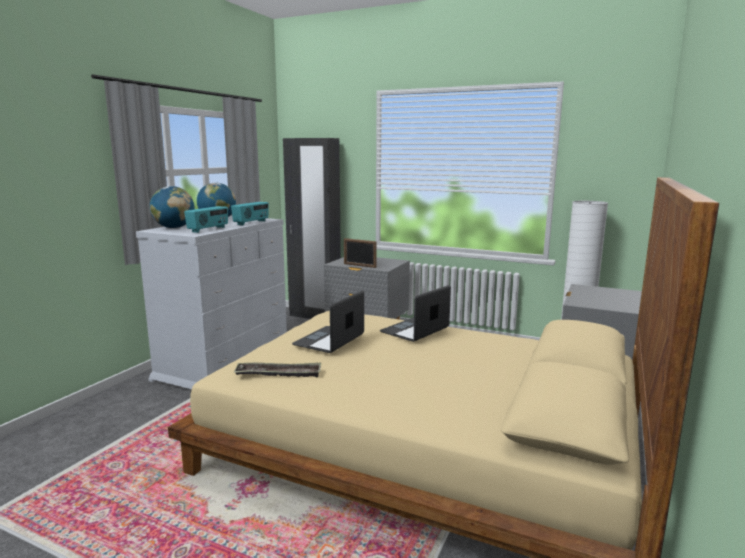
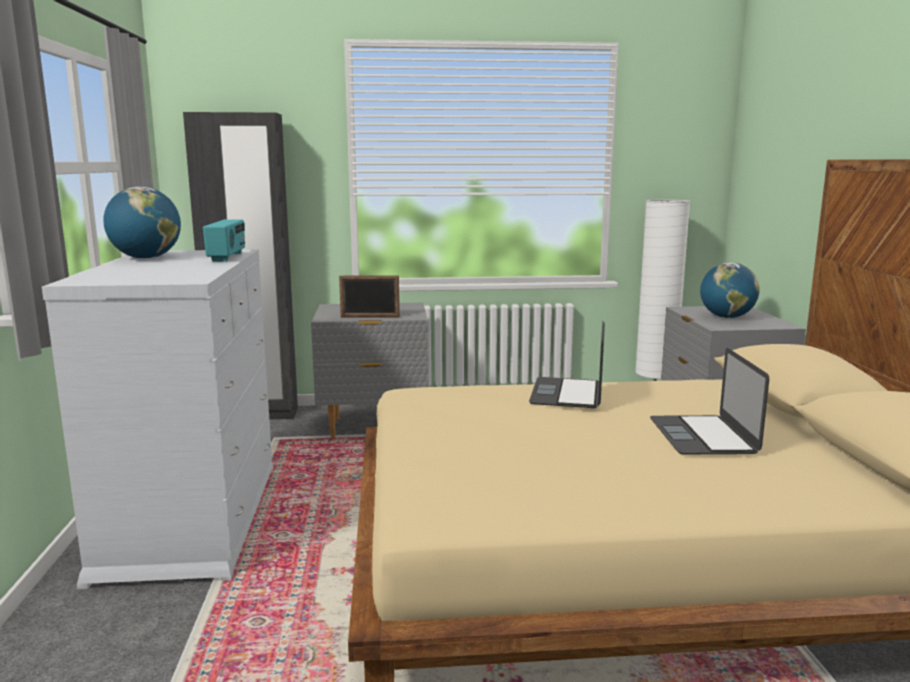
camera: 30 degrees left, 0 degrees up
(174, 228) = (107, 275): globe -> globe (726, 317)
(208, 229) = (189, 272): radio -> none
(278, 374) = (505, 493): tray -> none
(329, 340) = (485, 428): laptop -> laptop (702, 435)

